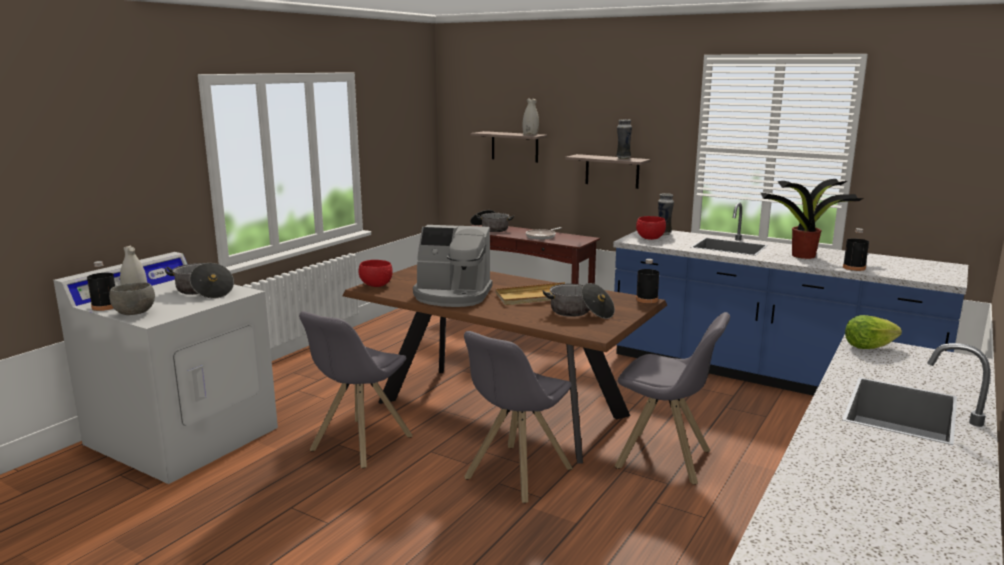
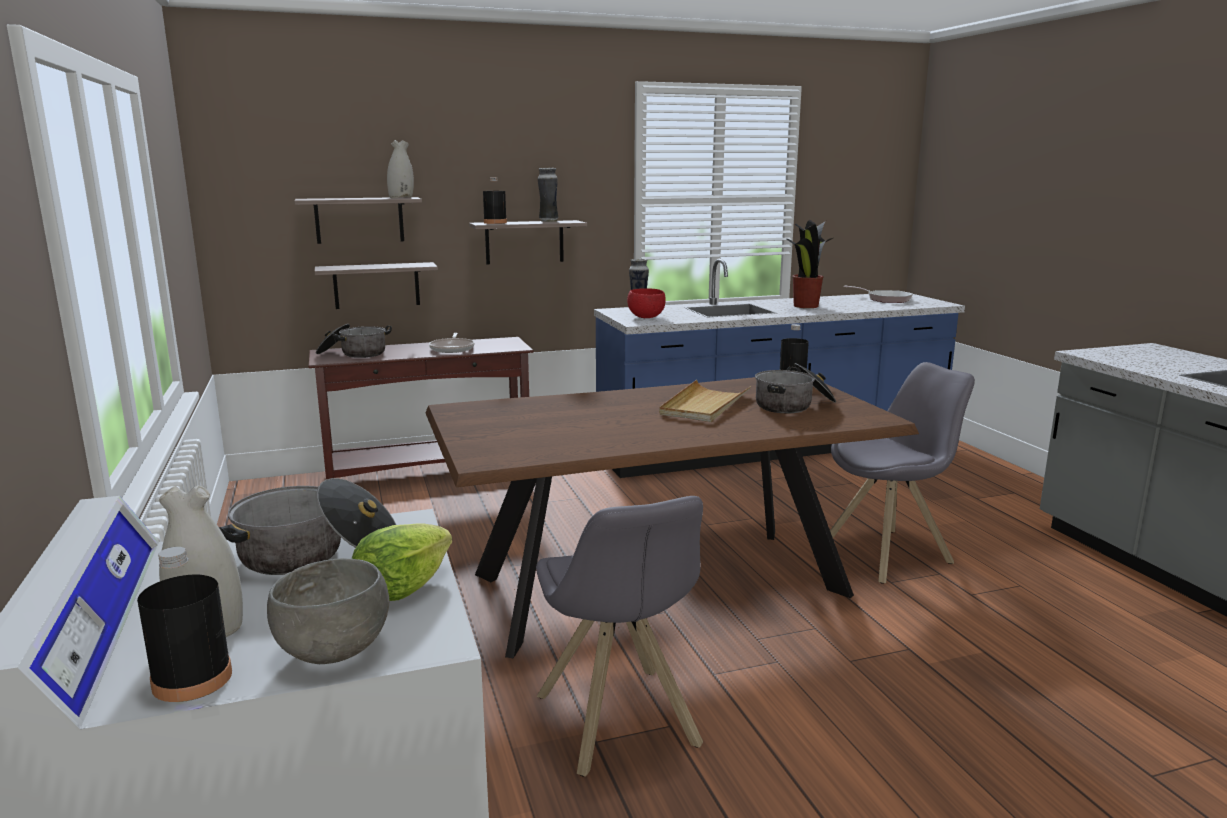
camera: 50 degrees left, 0 degrees up
(376, 285) = (484, 453): red bowl -> none
(452, 295) = (622, 432): coffee machine -> none
(517, 473) = (837, 640): grey chair -> none
(520, 189) = (376, 285): none -> shelf
(854, 268) = (868, 307): black bottle -> black bottle (495, 223)
(868, 347) = (1099, 355): lettuce -> lettuce (402, 589)
(907, 266) = (885, 299): none -> frying pan

